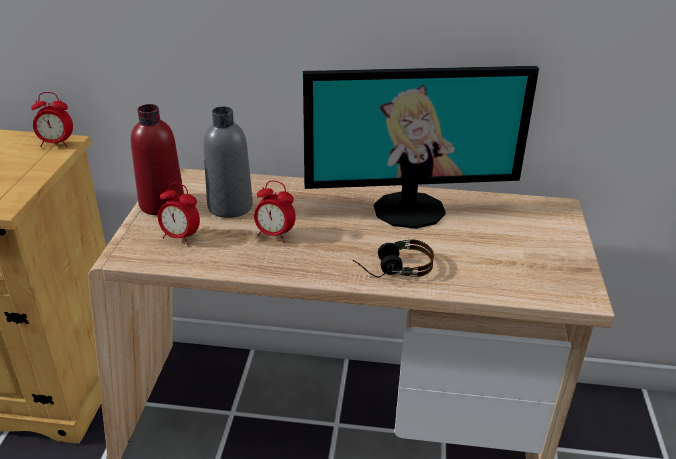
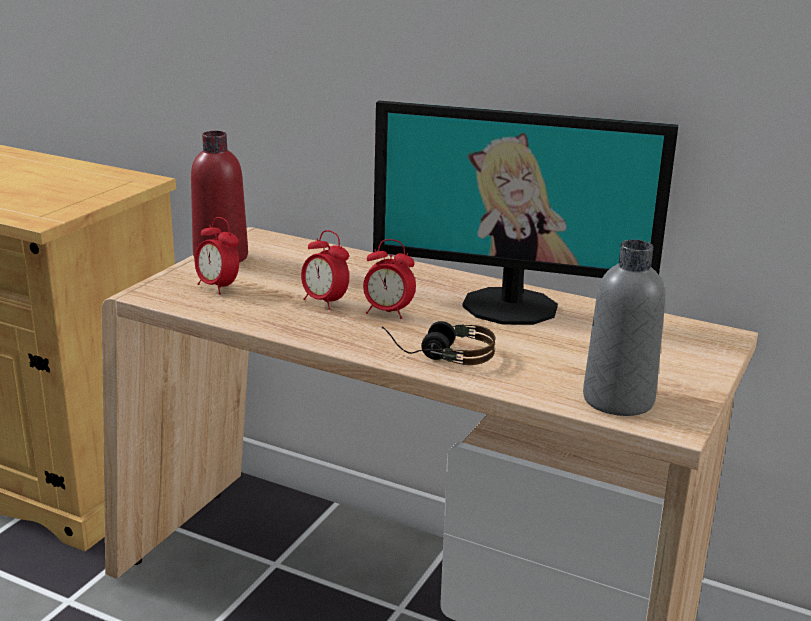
camera: 20 degrees right, 10 degrees down
(56, 144) = (135, 180): alarm clock -> alarm clock (387, 312)
(230, 206) = (294, 270): grey bottle -> grey bottle (618, 400)

